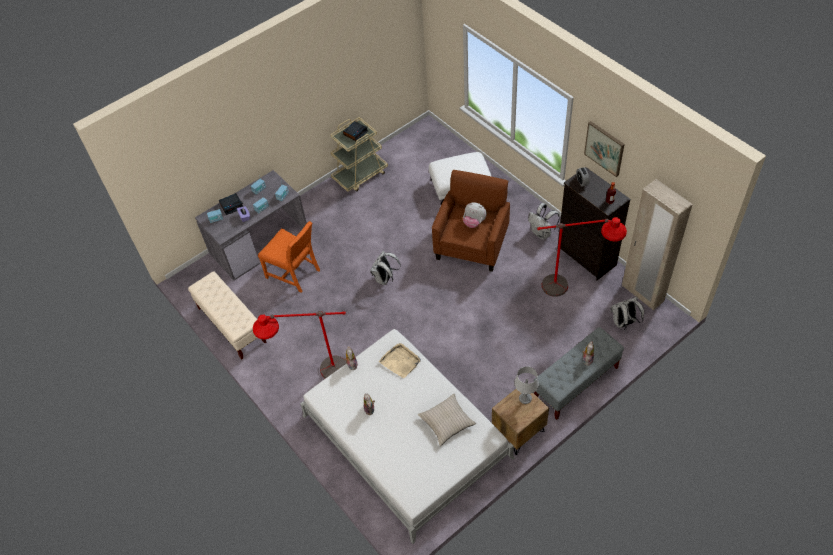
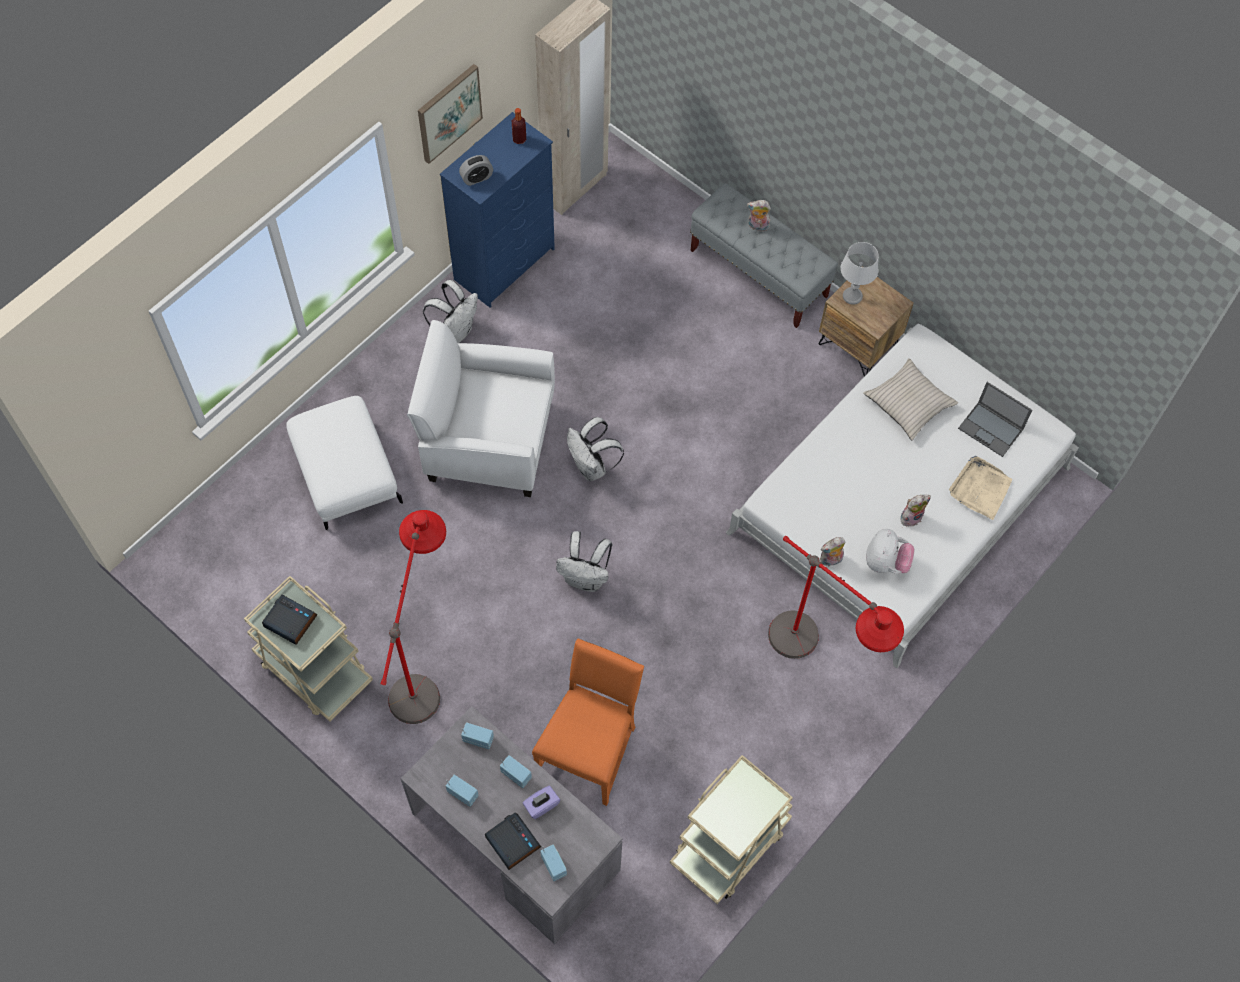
camera: 105 degrees left, 10 degrees up
(231, 325) = (729, 844): beige bench -> beige cart
(400, 361) = (812, 483): beige tray -> beige tray (980, 489)
(420, 464) = (991, 429): none -> laptop
(472, 243) = (488, 441): brown armchair -> white armchair
(474, 222) = (492, 401): plush toy -> plush toy (886, 562)
(573, 291) = (579, 281): red floor lamp -> red floor lamp (424, 665)
(586, 257) = (505, 264): black dresser -> blue dresser
(624, 323) = (637, 212): white backpack -> white backpack (592, 467)

